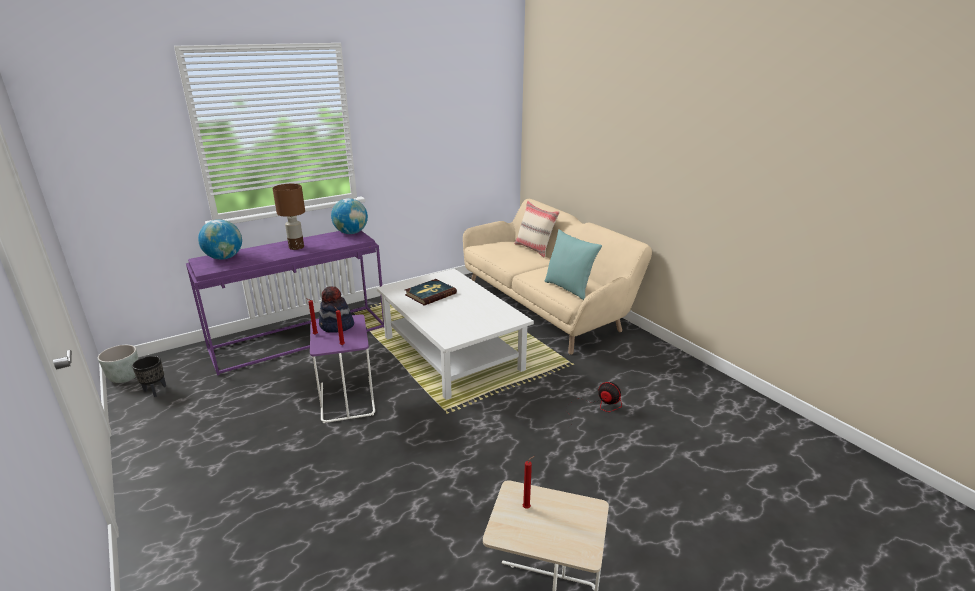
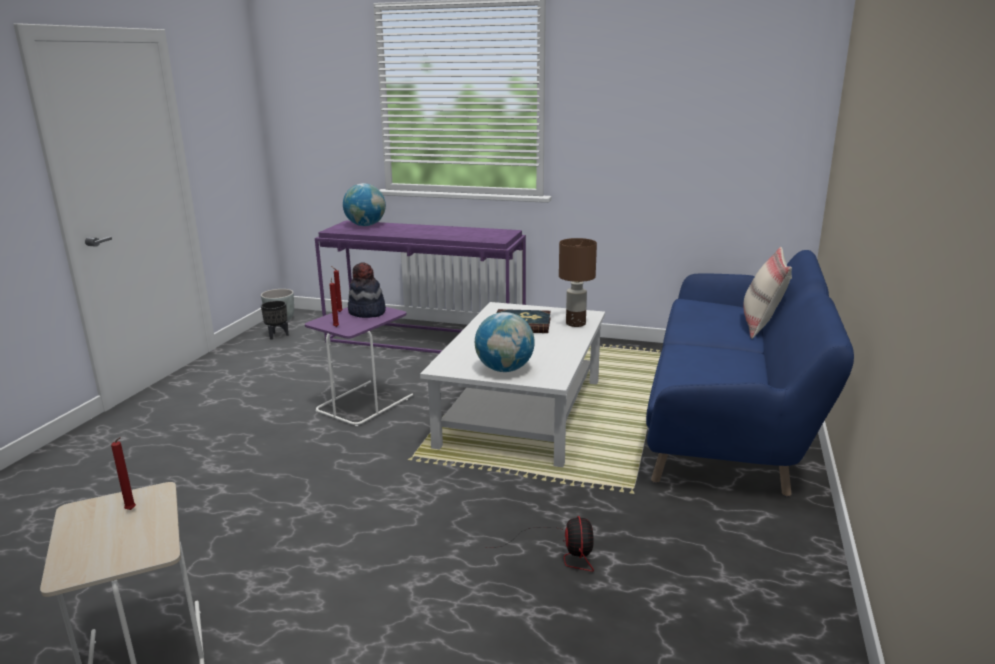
camera: 50 degrees right, 5 degrees down
(296, 247) = (430, 231): brown table lamp -> brown table lamp (575, 323)
(351, 233) = (502, 233): globe -> globe (504, 369)
(545, 306) = (731, 418): beige sofa -> blue sofa
(569, 288) = (697, 380): turquoise pillow -> none

